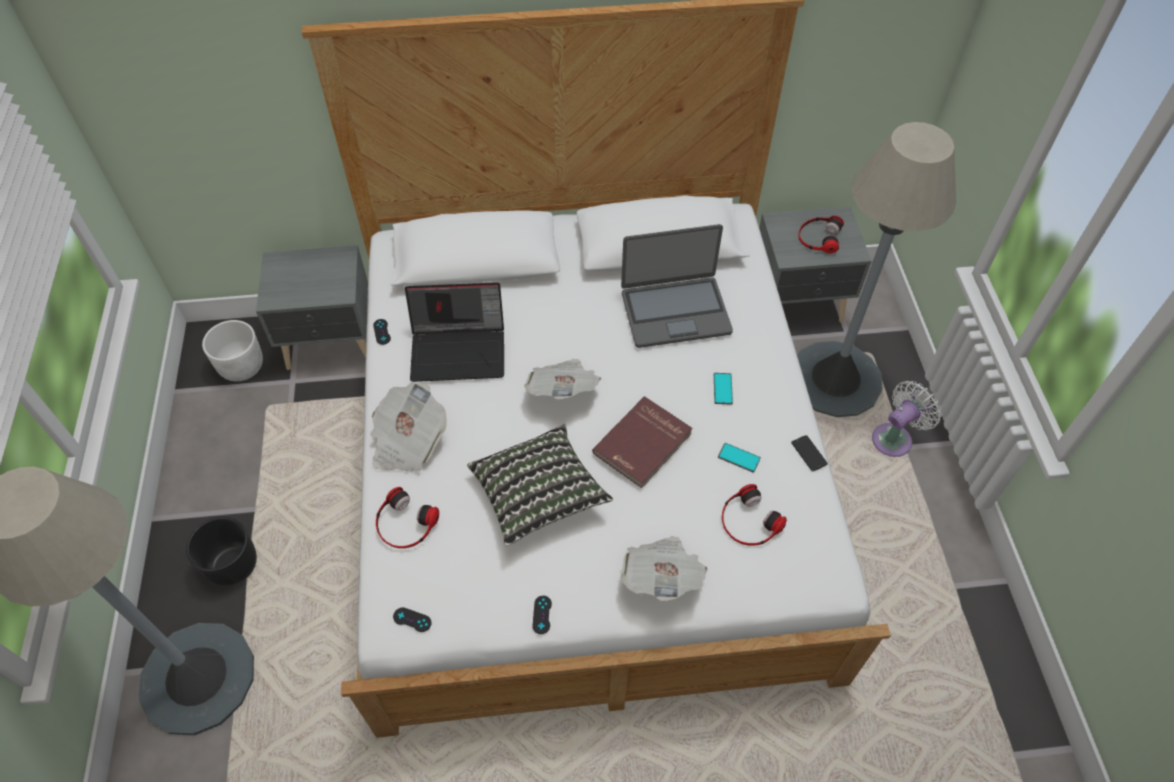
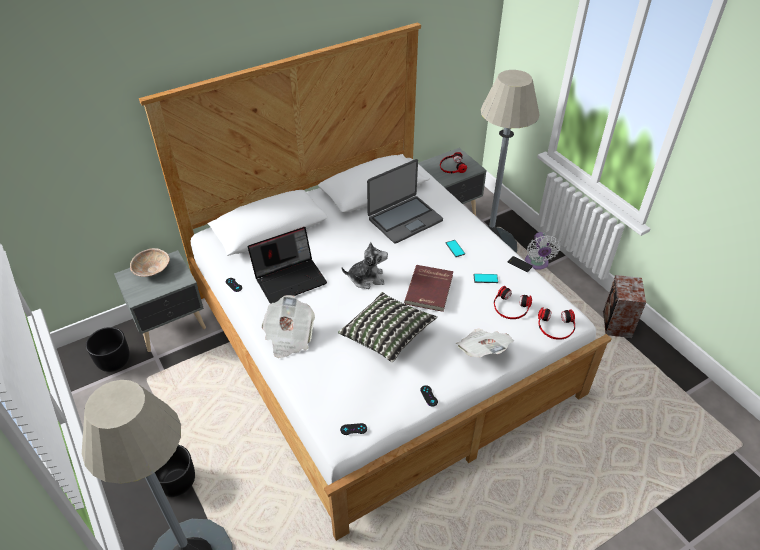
camera: 25 degrees left, 10 degrees down
(242, 366) = (114, 361): white planter -> black planter
(310, 264) = (152, 270): none -> beige bowl
(405, 524) = (316, 380): headphones -> headphones (555, 326)
(563, 390) = (366, 278): newspaper -> plush toy
(895, 438) = (537, 264): white fan -> white fan turned 150 degrees clockwise
(965, 592) = (616, 325): none -> speaker

